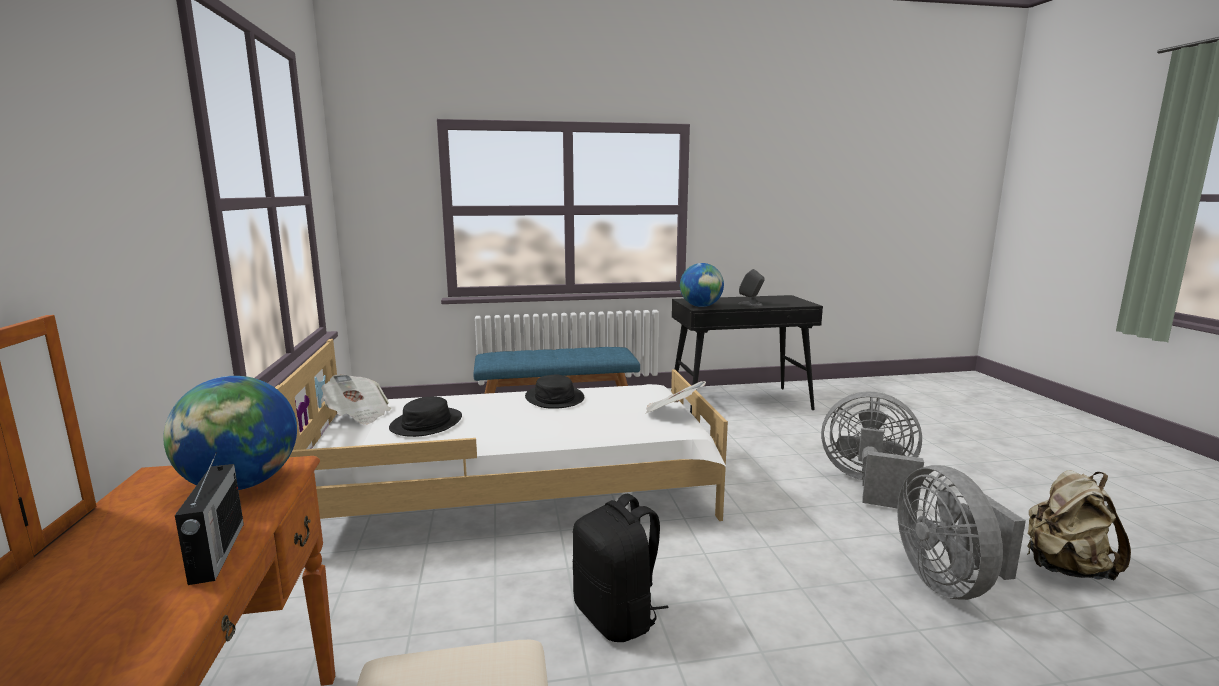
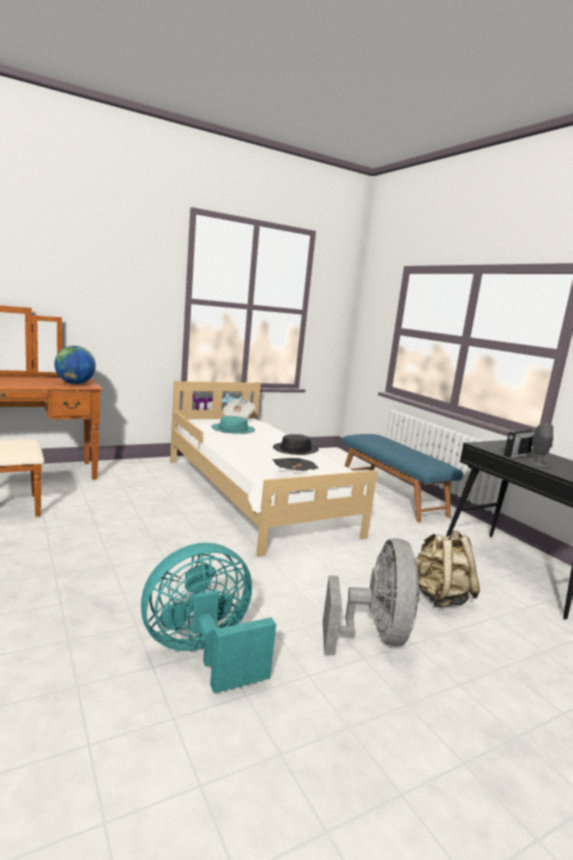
camera: 70 degrees right, 0 degrees up
(216, 553) = (27, 385): radio -> radio (516, 455)
(426, 423) = (233, 429): black hat -> turquoise hat
(617, 617) = (139, 526): black backpack -> none
(701, 306) = (487, 445): globe -> none
(948, 582) = (203, 654): grey fan -> turquoise fan
(1065, 568) = (255, 750): beige backpack -> beige backpack (439, 597)

